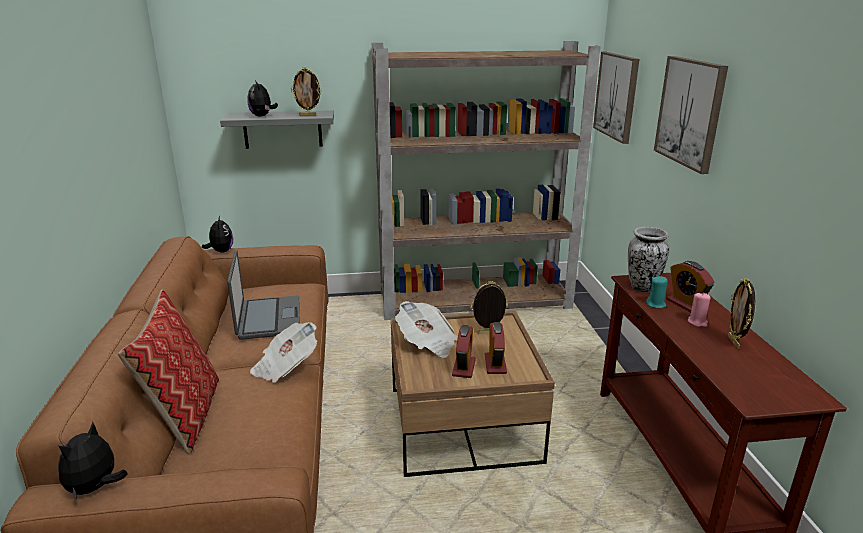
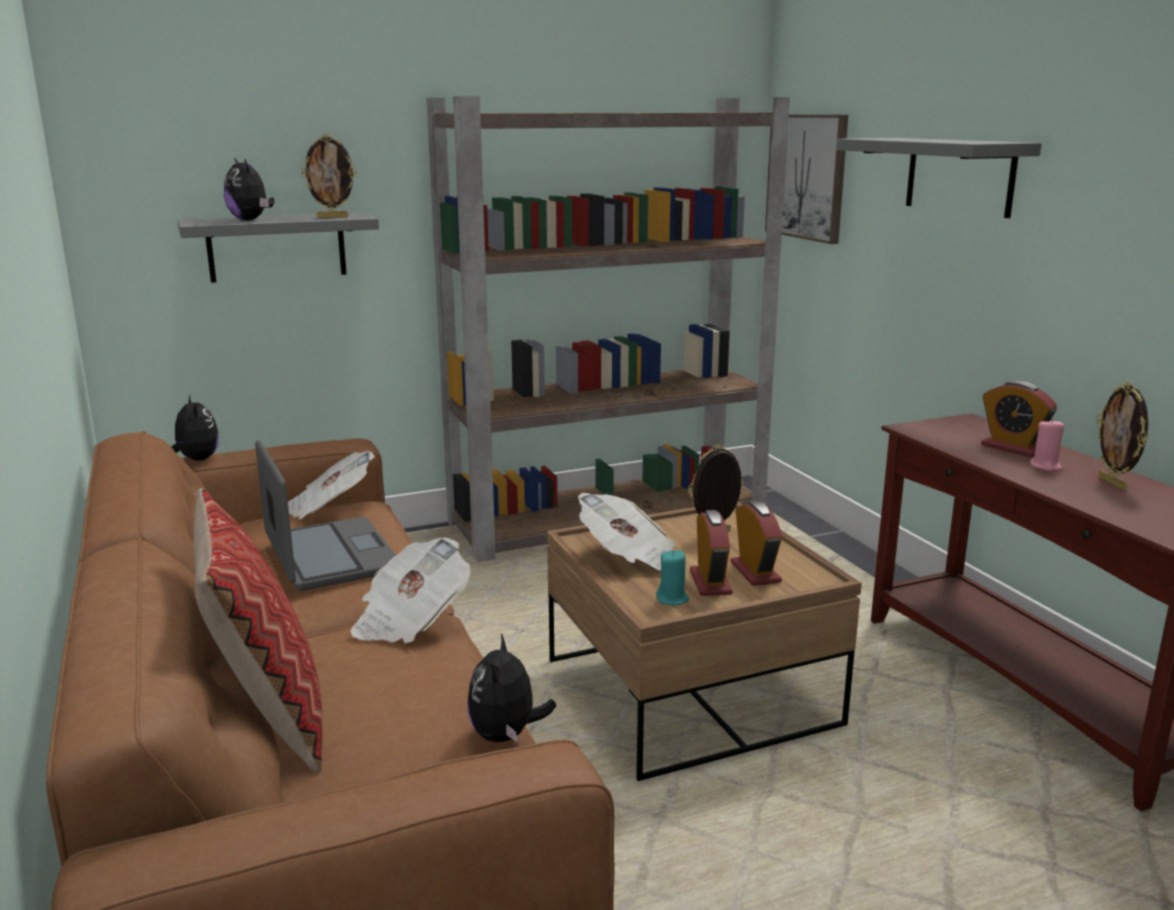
camera: 15 degrees left, 5 degrees down
(95, 488) = (218, 830): plush toy -> plush toy (506, 736)
(285, 286) = (328, 508): none -> newspaper
(642, 287) = (937, 435): vase -> none
(656, 304) = (973, 452): turquoise candle -> turquoise candle (672, 599)
(690, 112) = (959, 176): picture -> grey shelf

